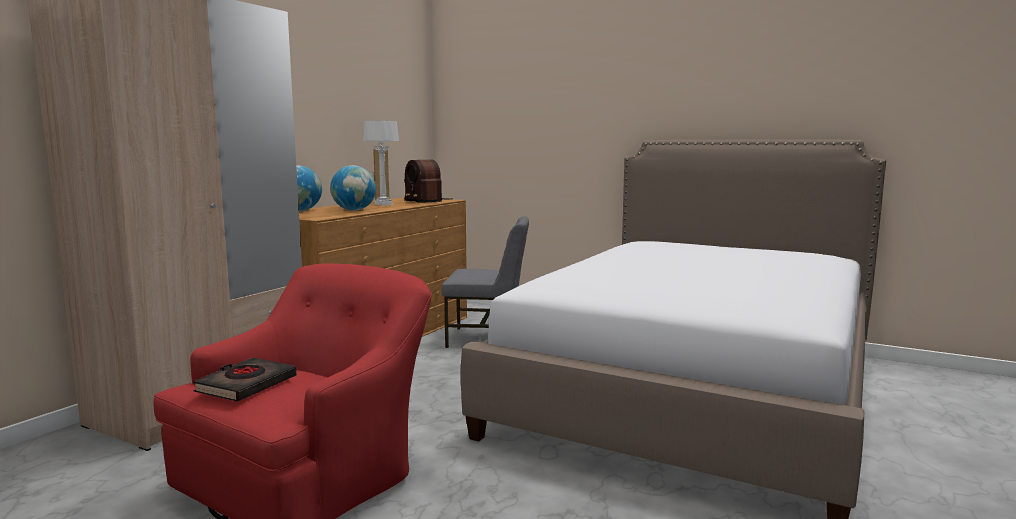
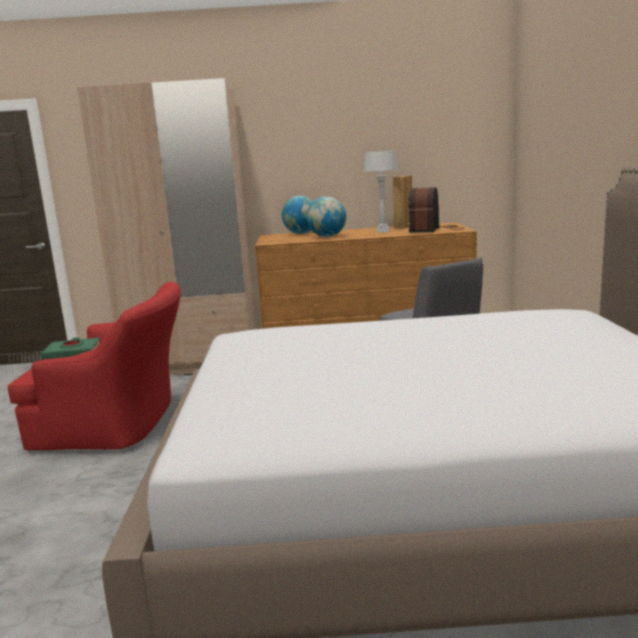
camera: 60 degrees right, 5 degrees up
(246, 385) = (72, 352): black book -> green book

